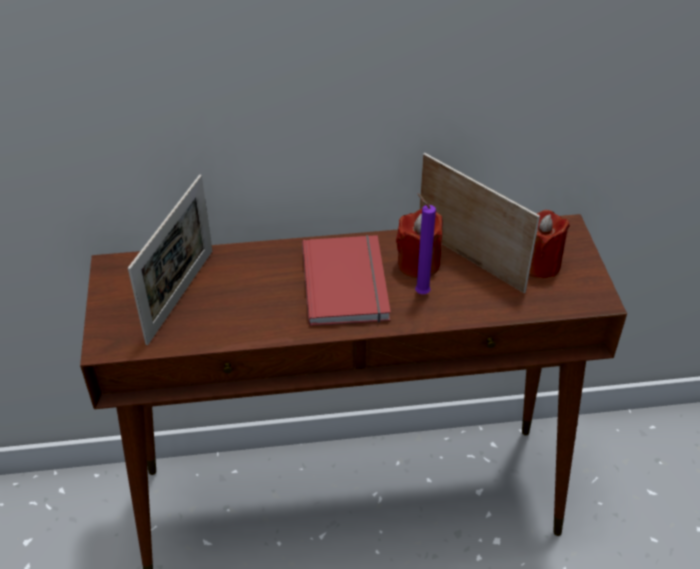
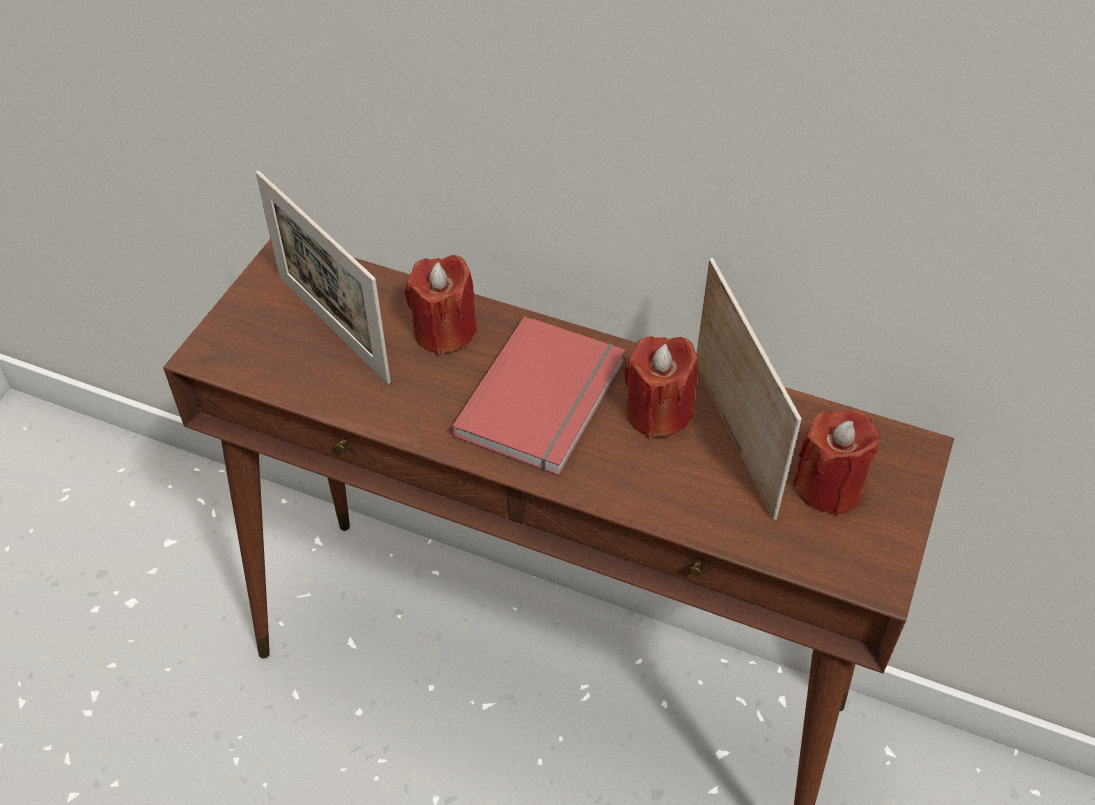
camera: 30 degrees right, 5 degrees up
(180, 295) = (333, 328): picture frame -> picture frame turned 90 degrees clockwise
(255, 269) = (444, 331): none -> red candle
(420, 292) = (629, 454): purple candle -> none

